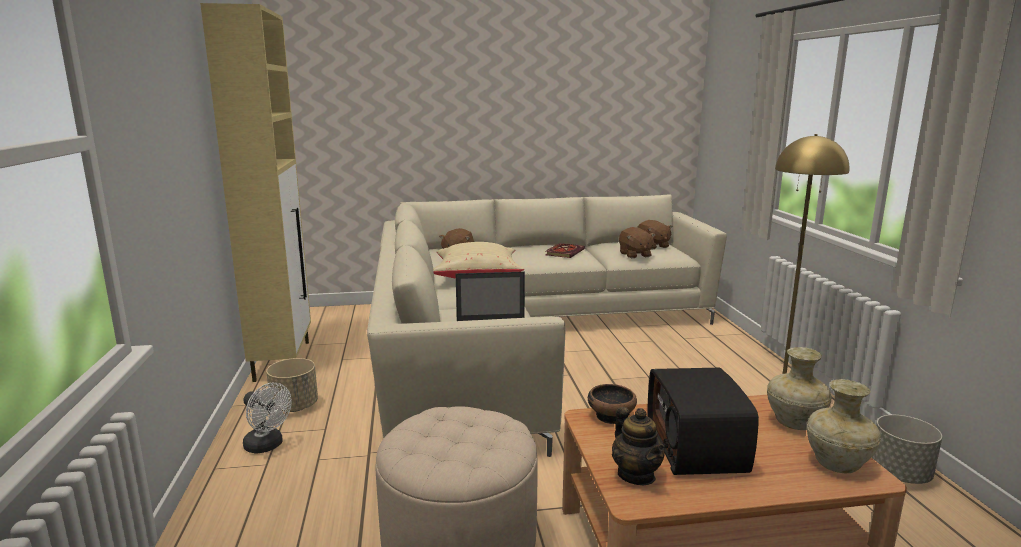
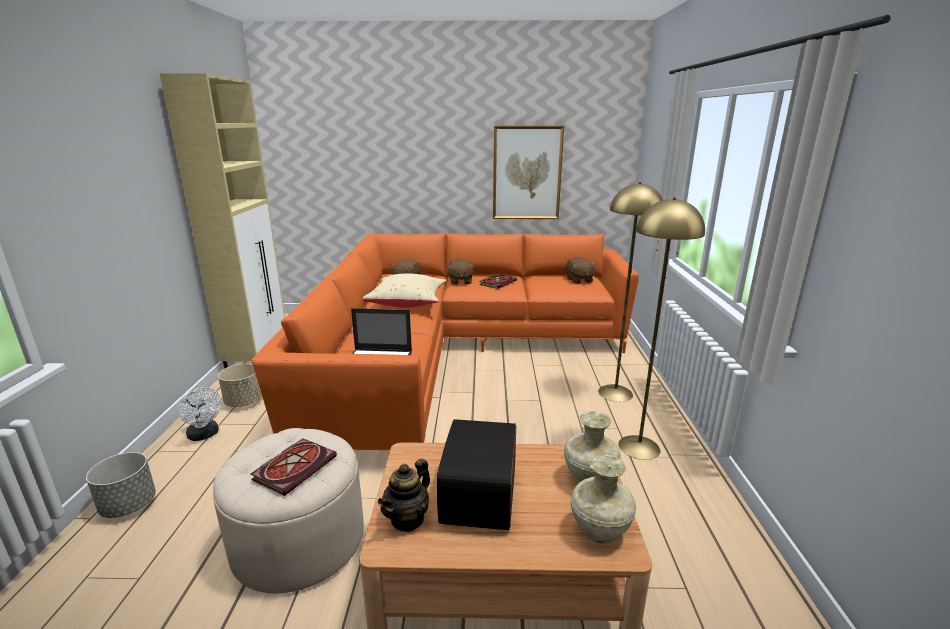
camera: 10 degrees right, 5 degrees up
(473, 441) = (295, 467): none -> book
(517, 339) = (448, 354): beige sofa -> orange sofa
(582, 128) = (527, 173): none -> picture
(611, 416) = (429, 453): bowl -> none
(635, 255) = (557, 288): brown plush toy -> brown plush toy (460, 281)
(636, 475) = (407, 519): teapot -> teapot turned 45 degrees clockwise
(725, 363) = (615, 393): none -> yellow floor lamp
(899, 474) = (720, 526): grey planter -> grey planter (128, 505)

